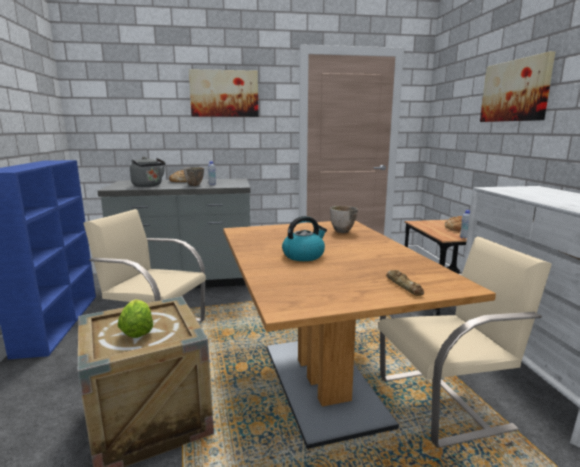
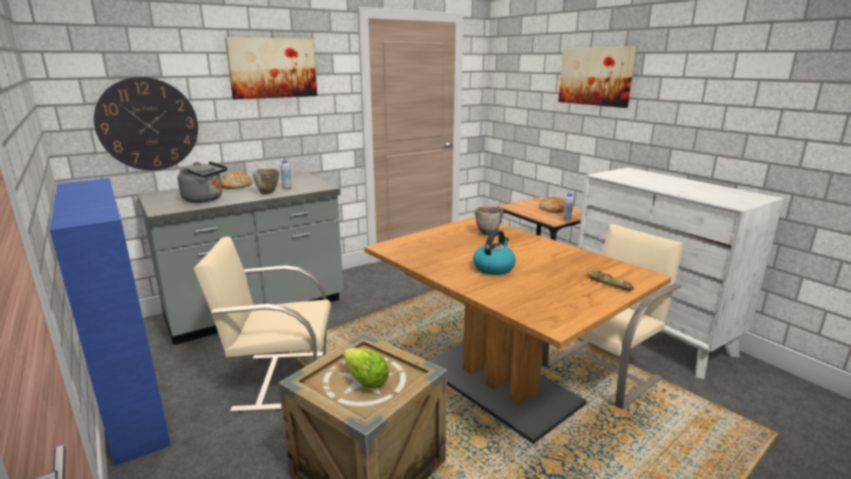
camera: 25 degrees left, 5 degrees up
(131, 132) = (148, 124): none -> wall clock

